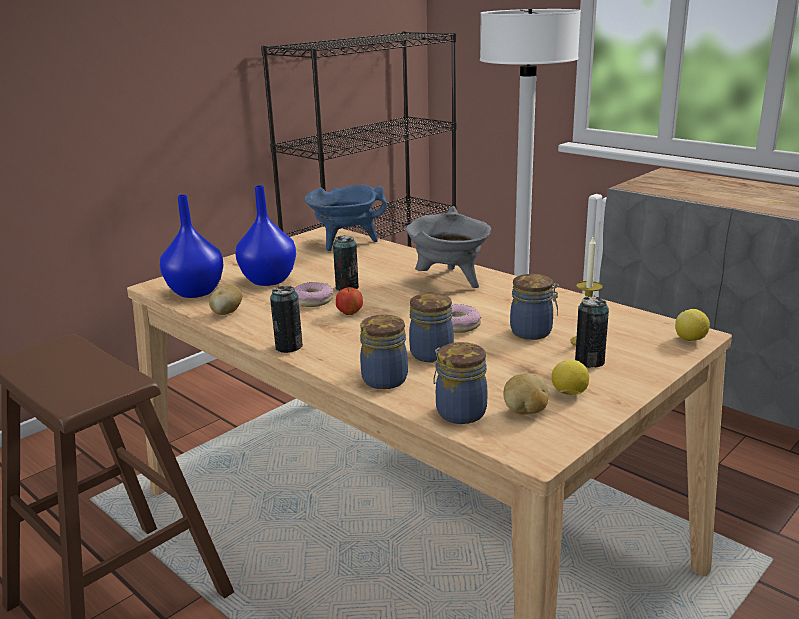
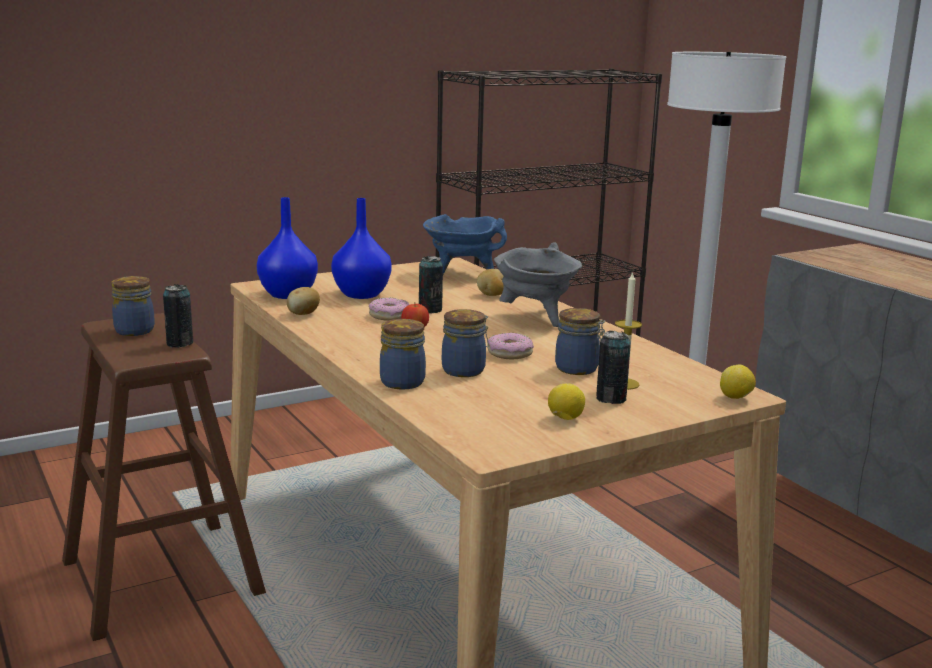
camera: 15 degrees right, 5 degrees down
(289, 347) = (337, 346): can -> can (180, 343)
(459, 412) = (448, 415): jar -> jar (134, 330)
(525, 411) = (510, 424): potato -> potato (492, 295)

